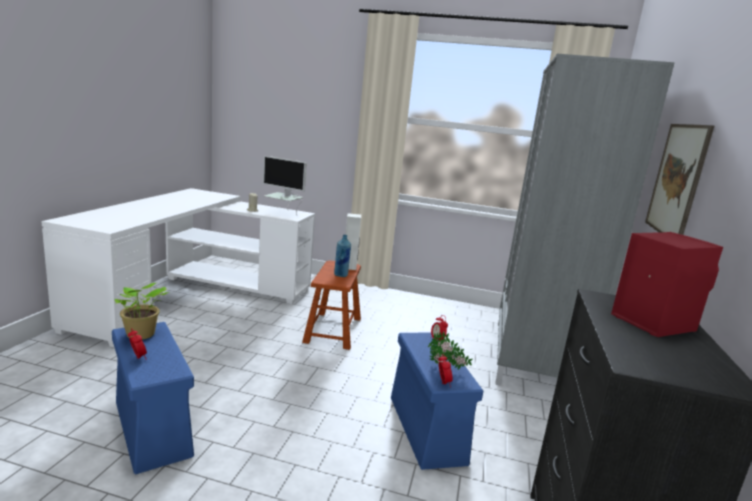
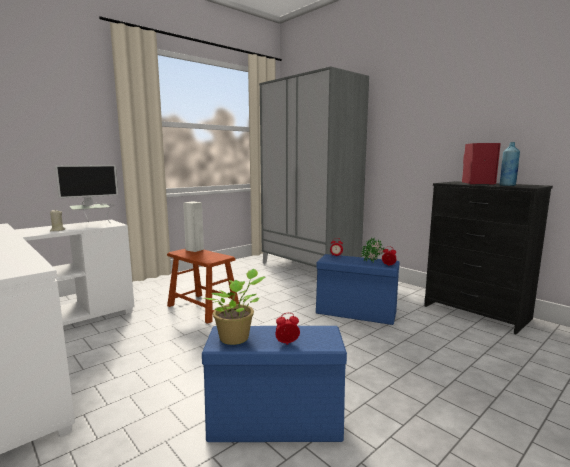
camera: 55 degrees left, 5 degrees down
(341, 275) = (207, 254): blue bottle -> blue bottle (507, 185)
(677, 180) = (401, 132): picture -> none

